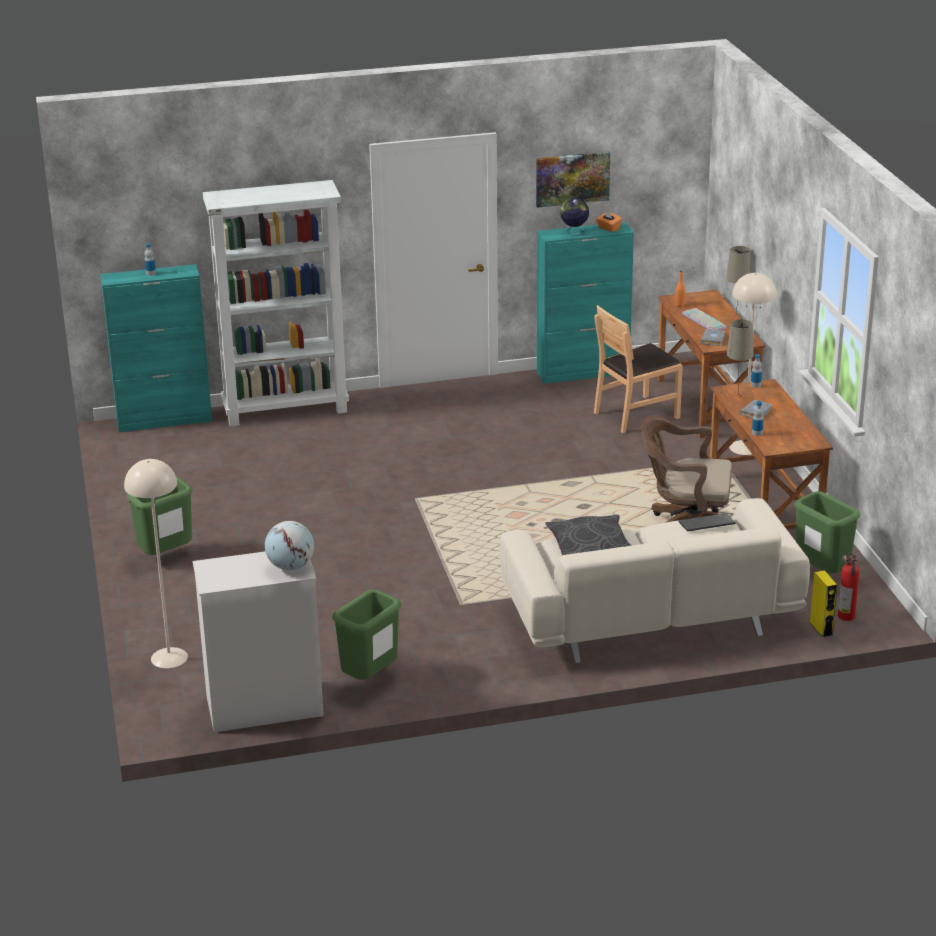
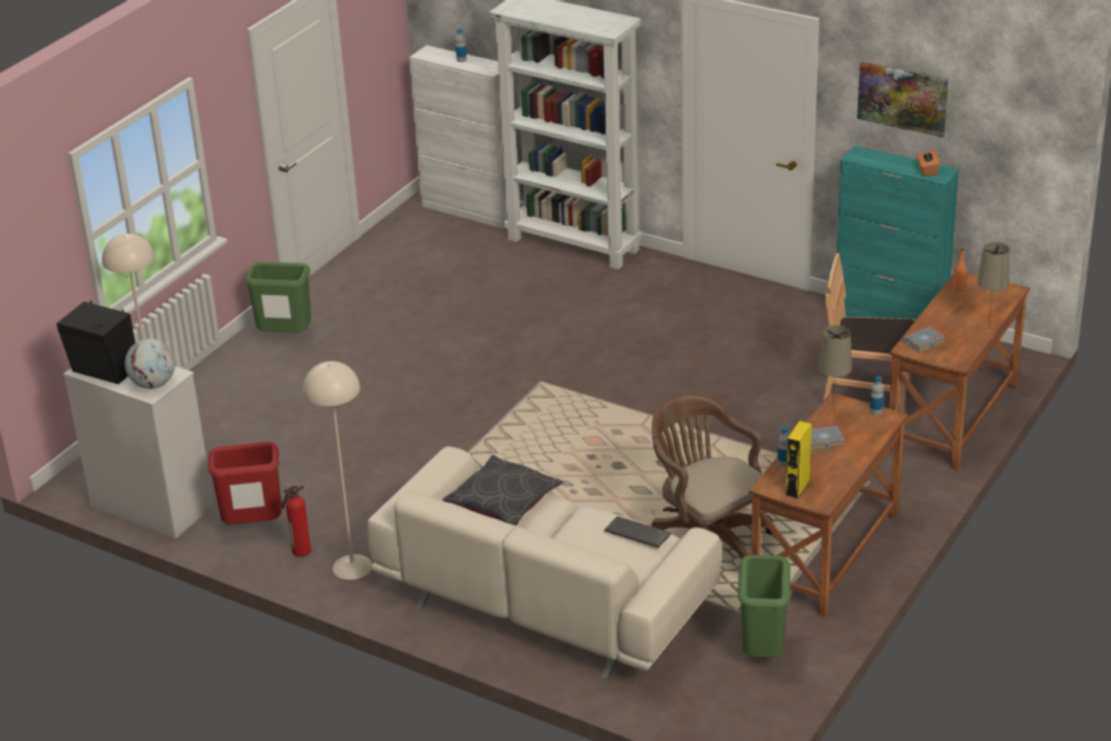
camera: 45 degrees right, 5 degrees up
(165, 420) = (470, 210): turquoise cabinet -> white cabinet
(232, 576) = (105, 371): none -> black speaker
(370, 679) = (253, 527): green trash can -> red trash can
(574, 233) = (884, 162): globe -> none
(703, 321) = (951, 316): keyboard -> none
(744, 447) = (913, 481): beige floor lamp -> beige floor lamp (352, 566)
(821, 629) = (668, 705): yellow speaker -> yellow speaker (797, 487)
(846, 616) = (711, 707): fire extinguisher -> fire extinguisher (300, 551)

